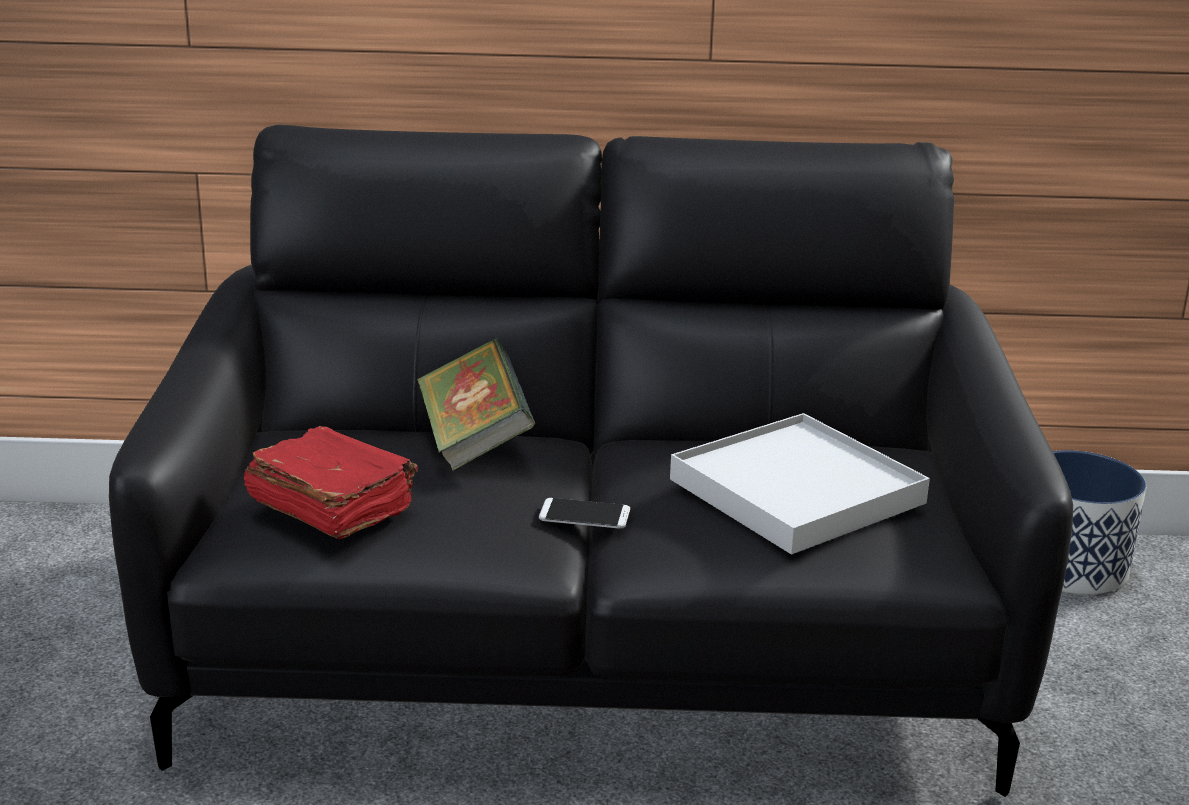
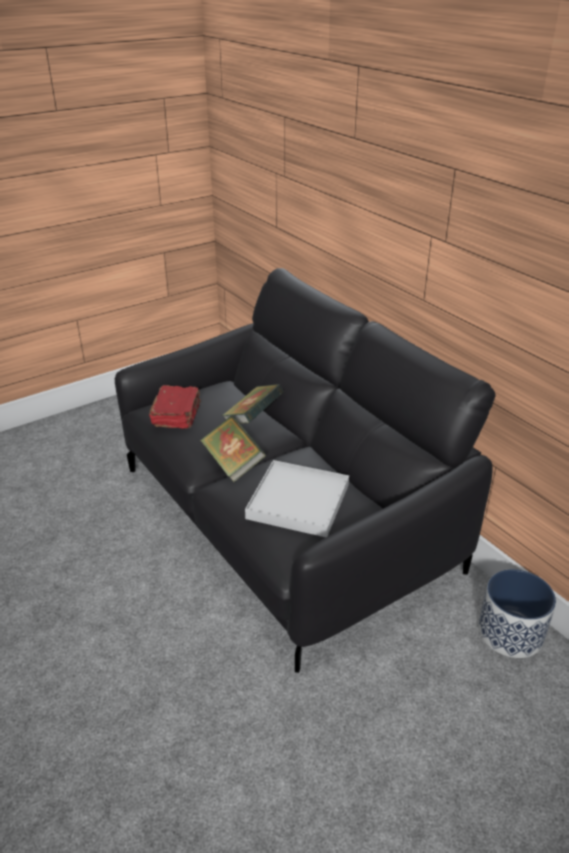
camera: 55 degrees right, 10 degrees up
(584, 515) = (233, 464): phone -> book

